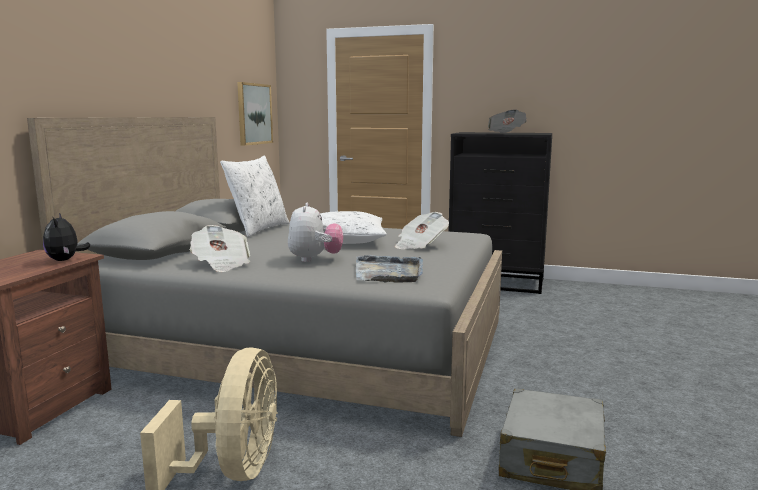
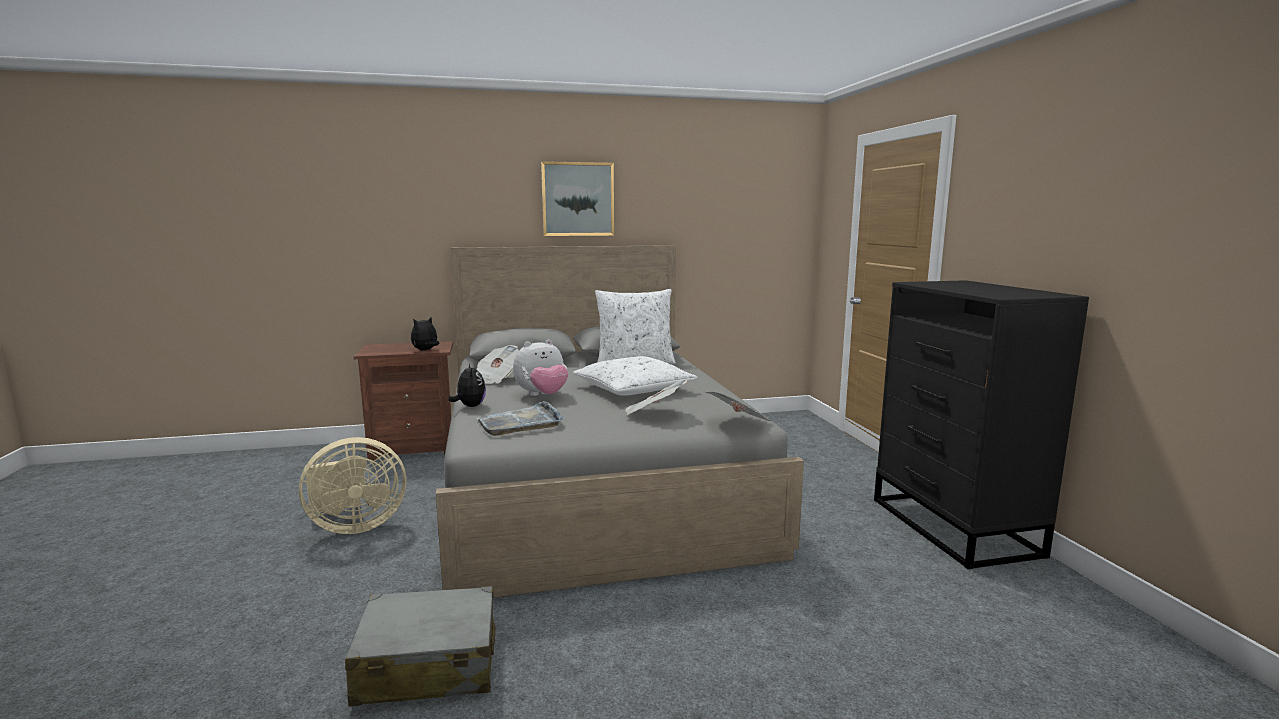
camera: 60 degrees right, 0 degrees up
(254, 114) = (762, 241): picture -> picture (578, 199)
(305, 280) = (470, 406): none -> plush toy
(506, 133) = (978, 289): newspaper -> newspaper (740, 424)

